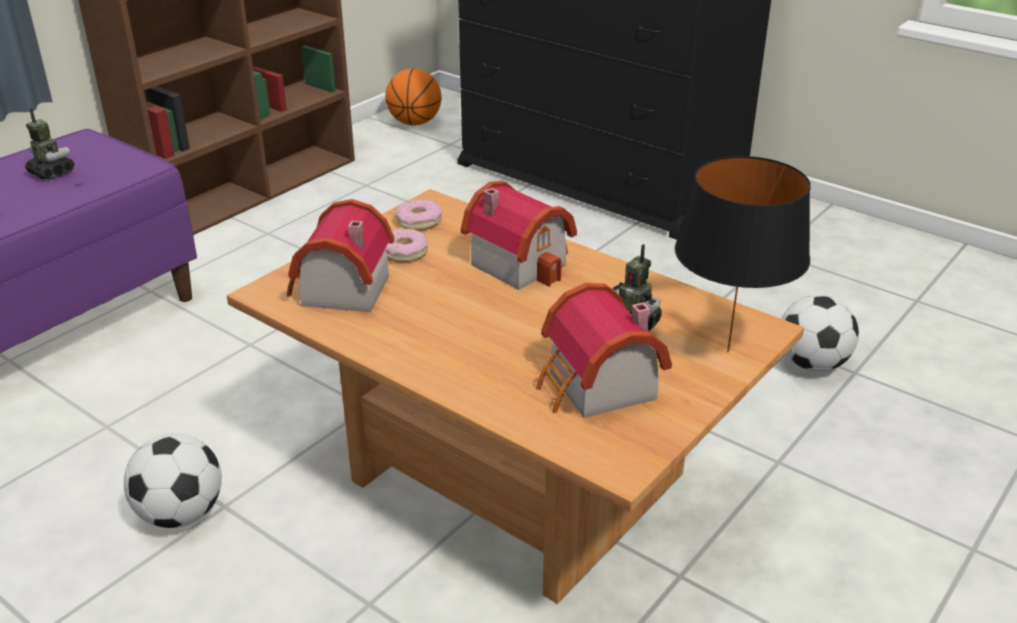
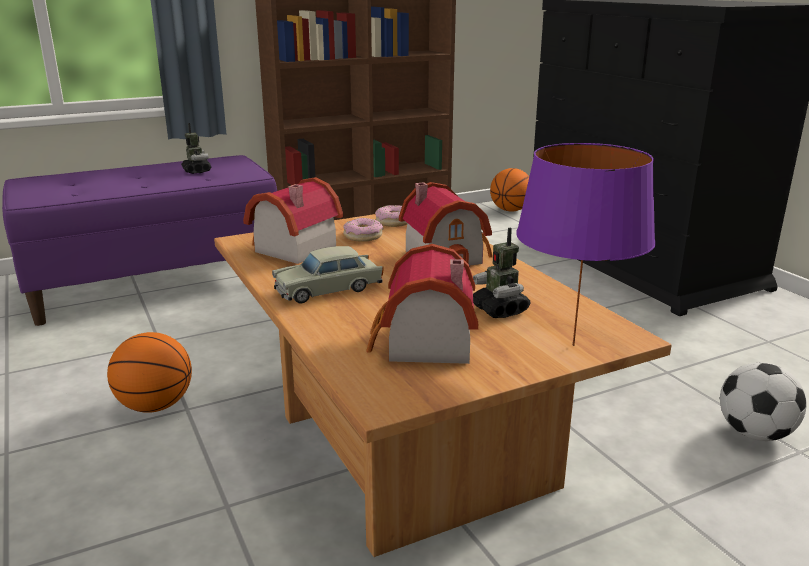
camera: 25 degrees right, 10 degrees down
(181, 514) = (155, 406): football -> basketball
(440, 341) = (328, 289): none -> beige toy car
(727, 351) = (573, 344): black table lamp -> purple table lamp

